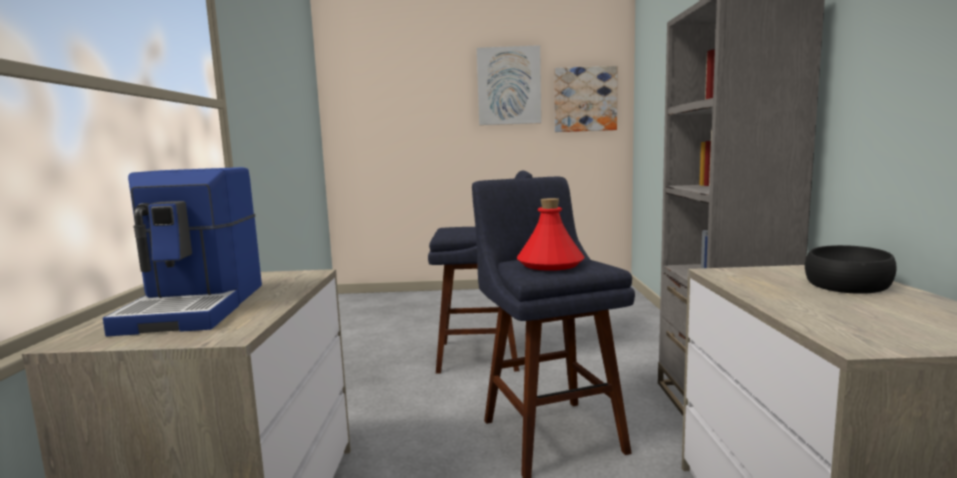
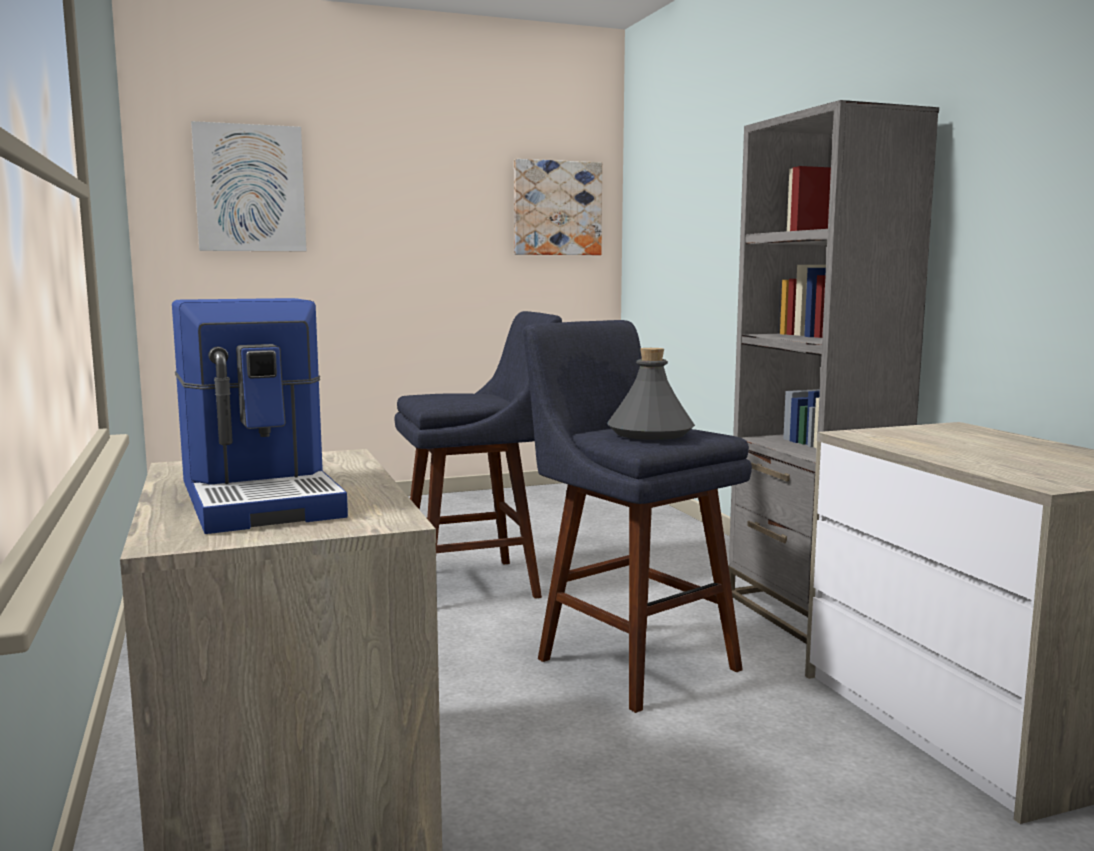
camera: 20 degrees left, 0 degrees up
(509, 86) = (447, 181): picture -> picture (250, 188)
(550, 264) = (650, 433): red bottle -> grey bottle
(848, 283) = (988, 438): black bowl -> none

